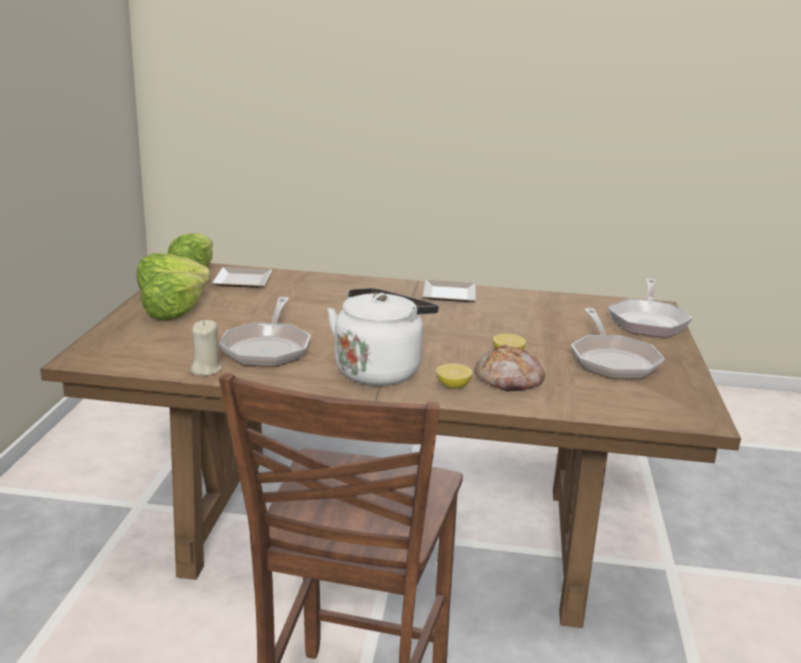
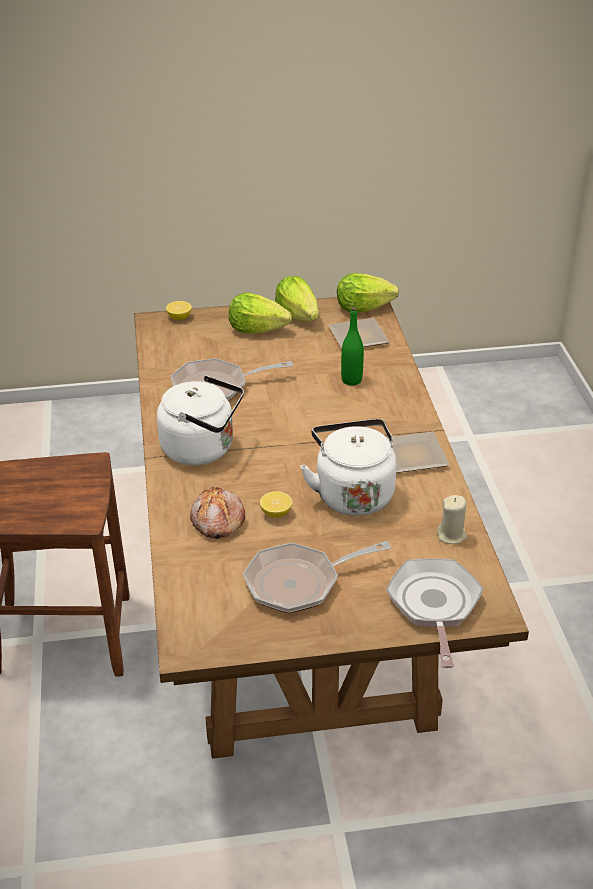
camera: 75 degrees right, 15 degrees up
(206, 369) = (163, 372): beige candle -> beige candle (452, 535)
(314, 294) = (351, 380): none -> green bottle
(453, 386) = (189, 491): lemon -> lemon (179, 317)
(491, 322) = (352, 493): none -> white kettle
(648, 321) = (434, 606): frying pan -> frying pan turned 90 degrees clockwise

